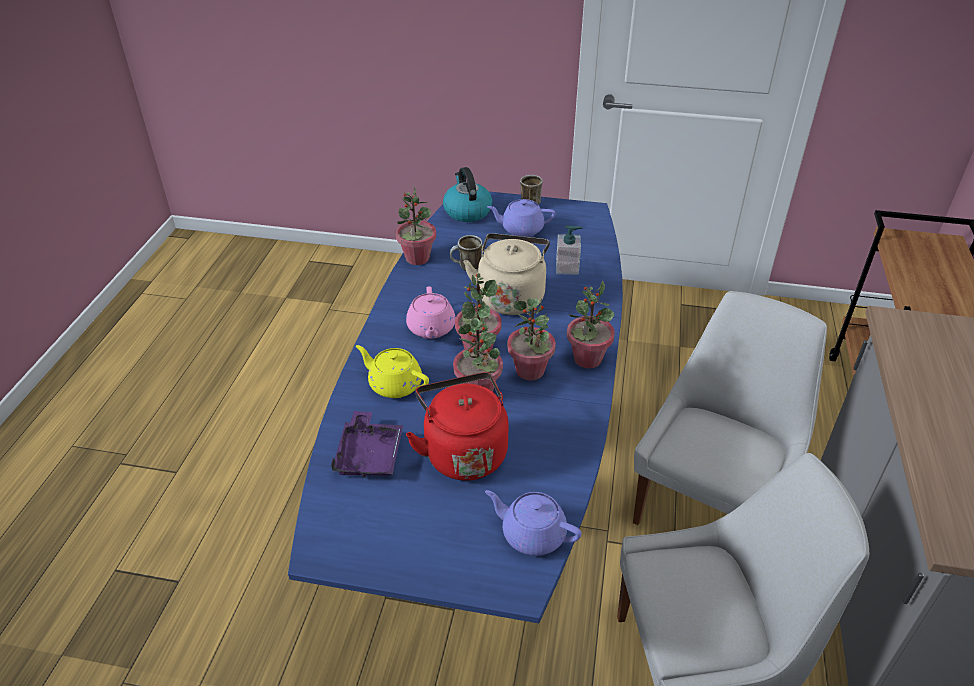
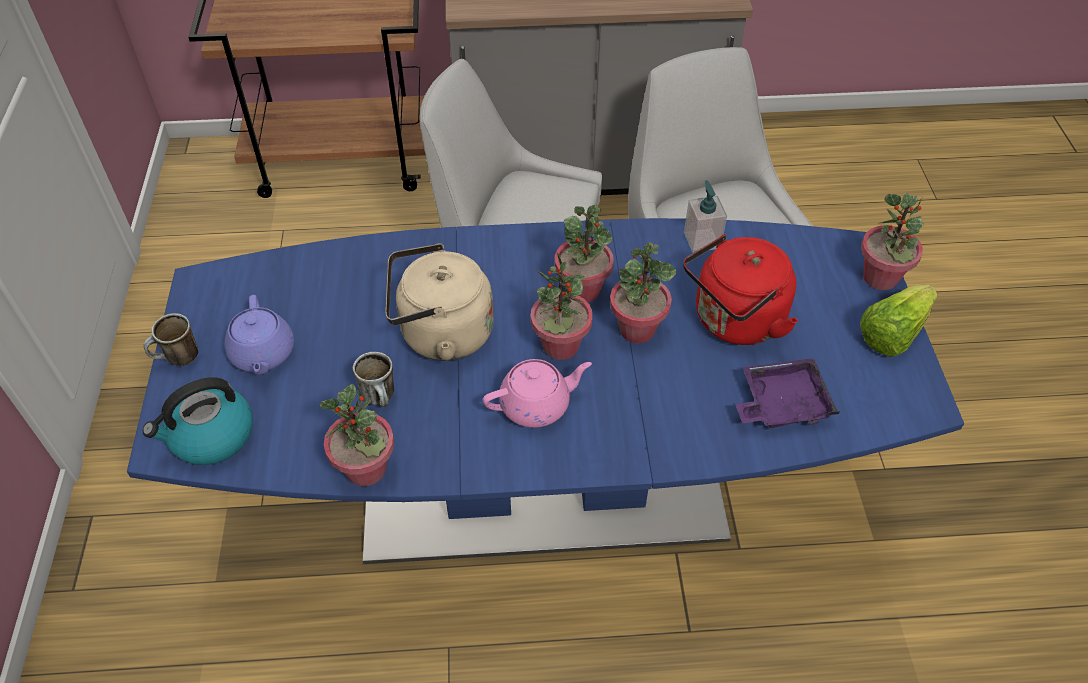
camera: 105 degrees left, 10 degrees up
(394, 384) = (659, 414): yellow teapot -> none
(405, 561) = (892, 333): none -> lettuce
(532, 534) = (807, 251): purple teapot -> none
(567, 268) = (359, 287): soap dispenser -> soap dispenser (702, 240)
(587, 359) = (543, 245): potted plant -> potted plant (880, 278)

